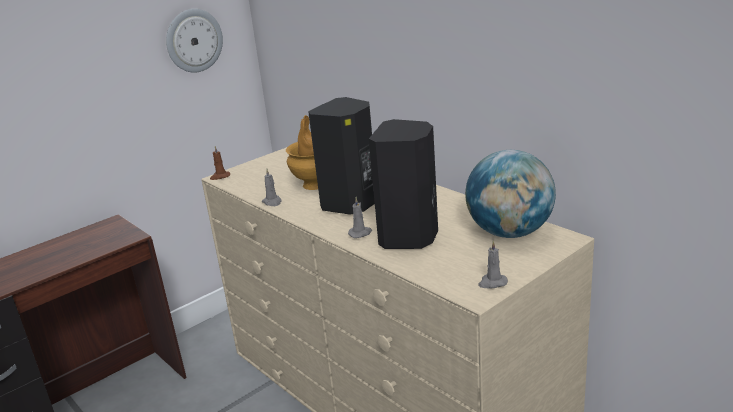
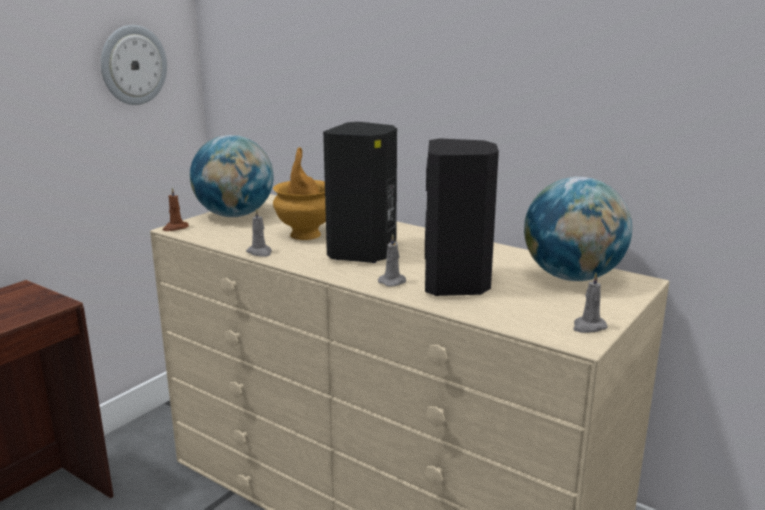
camera: 15 degrees left, 5 degrees down
(269, 164) = (234, 215): none -> globe

